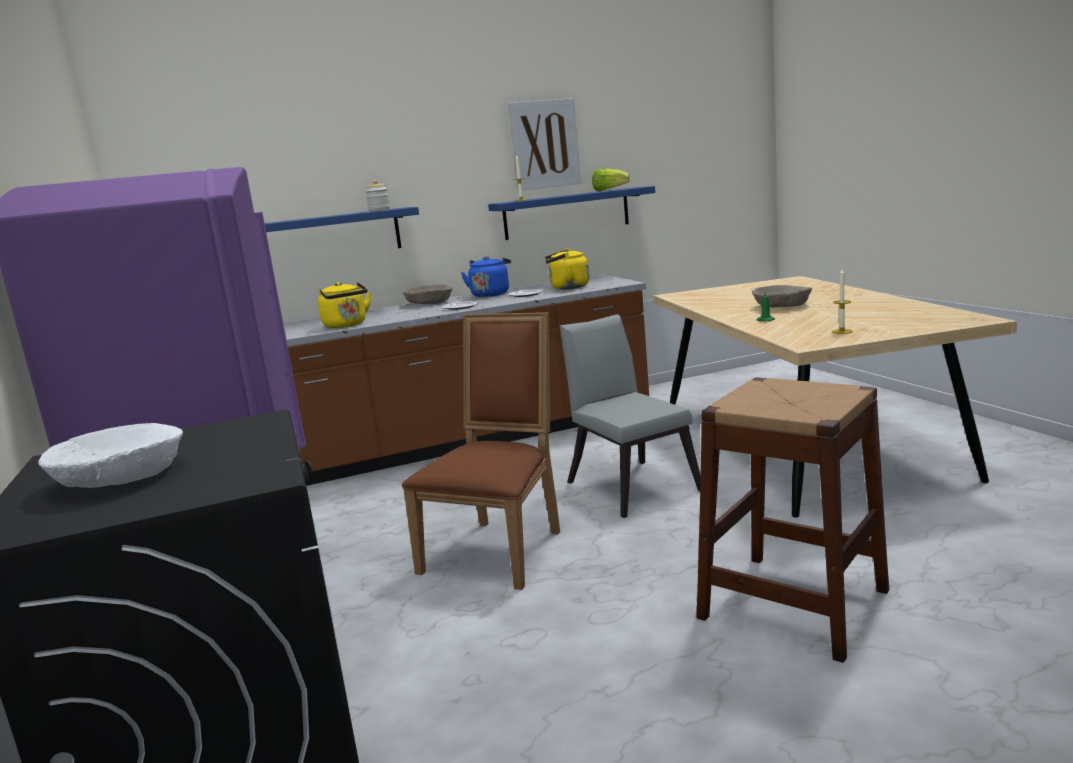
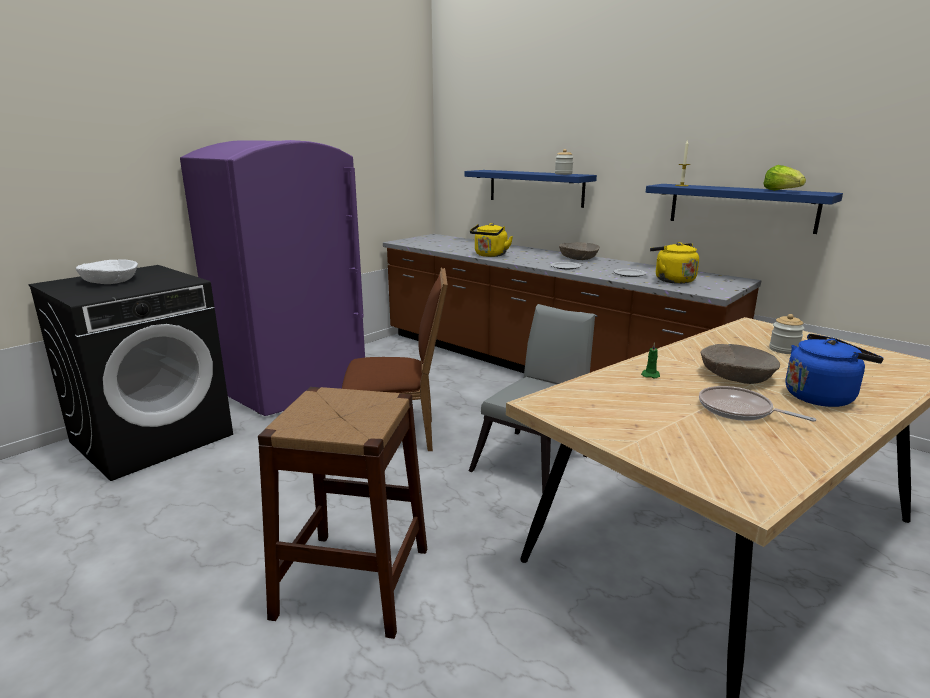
camera: 60 degrees right, 5 degrees up
(490, 294) = (624, 265): blue kettle -> blue kettle (822, 397)
(544, 144) = (734, 131): picture -> none
(738, 295) = (784, 350): none -> jar
(842, 331) = (614, 415): candle -> none
(847, 310) = (739, 410): none -> frying pan

